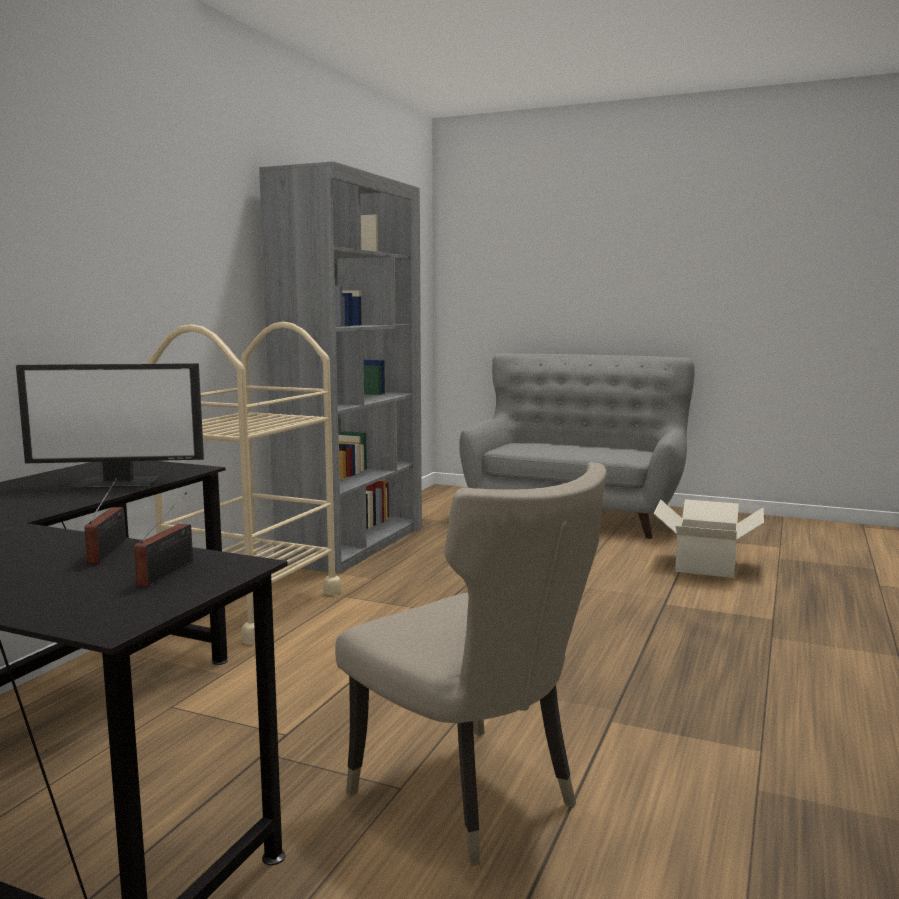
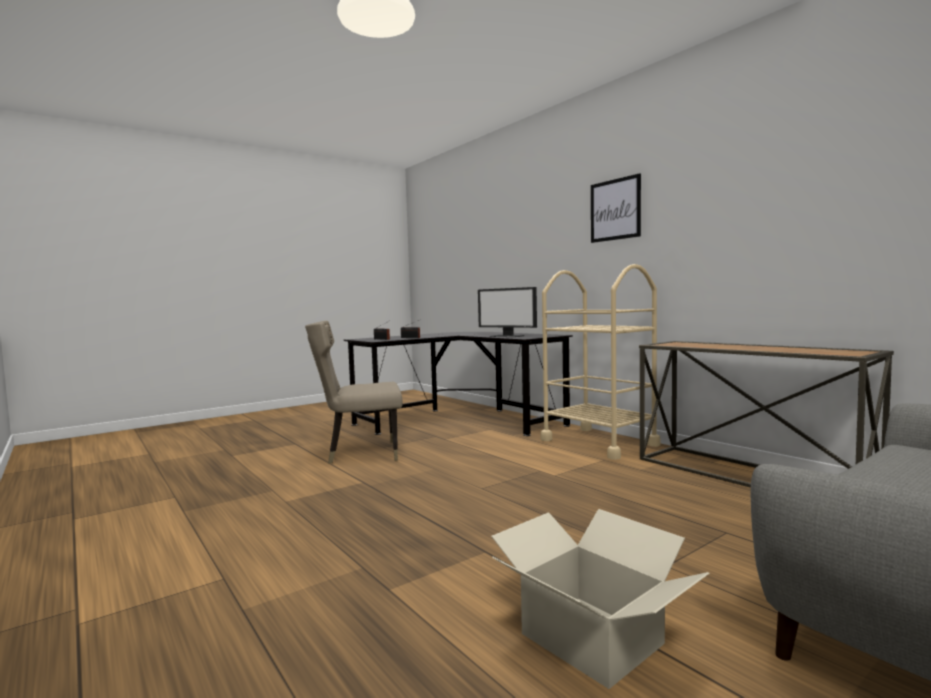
camera: 120 degrees right, 5 degrees down
(118, 482) = (507, 336): monitor -> monitor turned 75 degrees counterclockwise
(164, 217) = (615, 209): none -> picture
(354, 544) = (749, 475): grey bookcase -> console table

